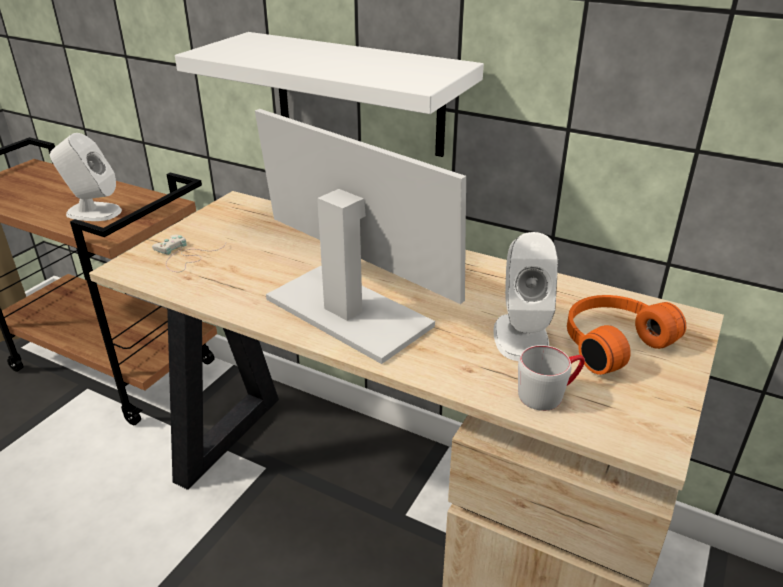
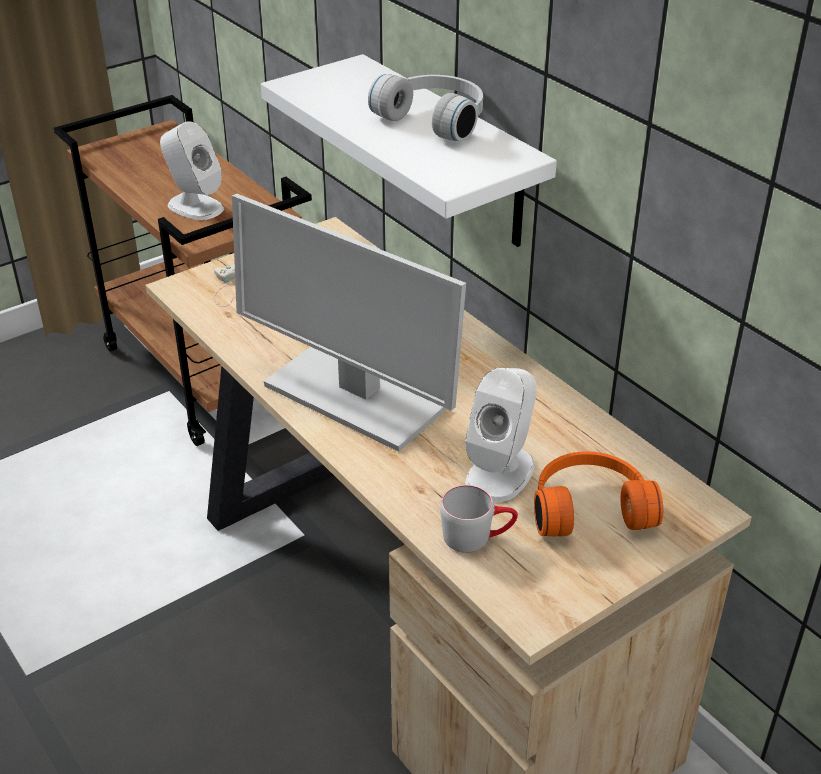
camera: 25 degrees right, 5 degrees up
(350, 313) = (353, 397): monitor -> monitor turned 150 degrees clockwise
(357, 55) = (436, 119): none -> white headphones

